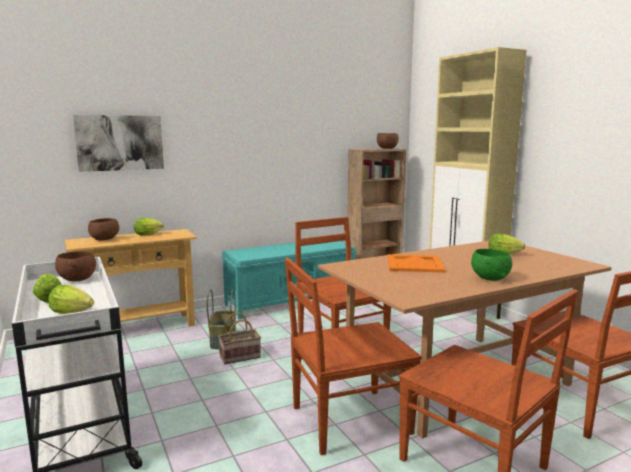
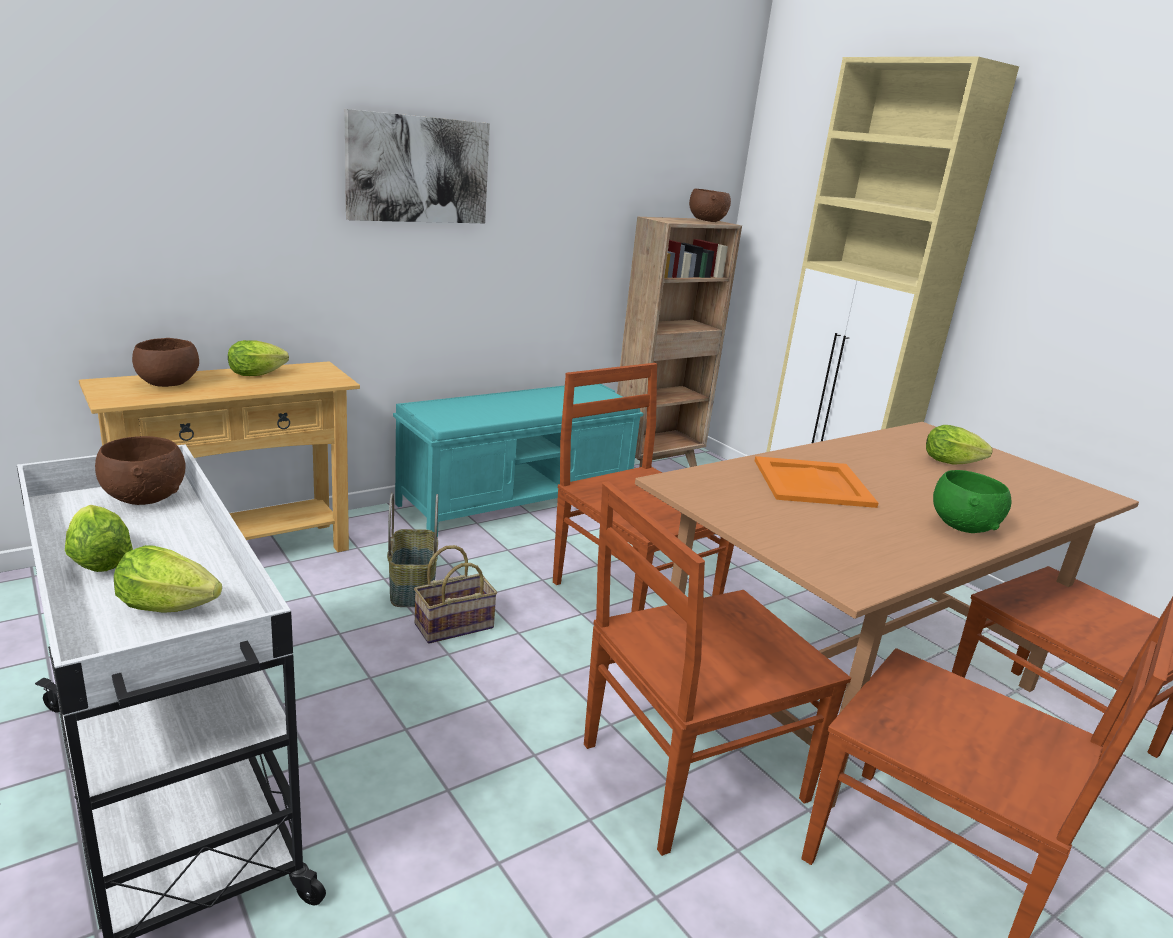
camera: 10 degrees left, 10 degrees up
(120, 142) = (195, 176): picture -> picture (417, 169)

